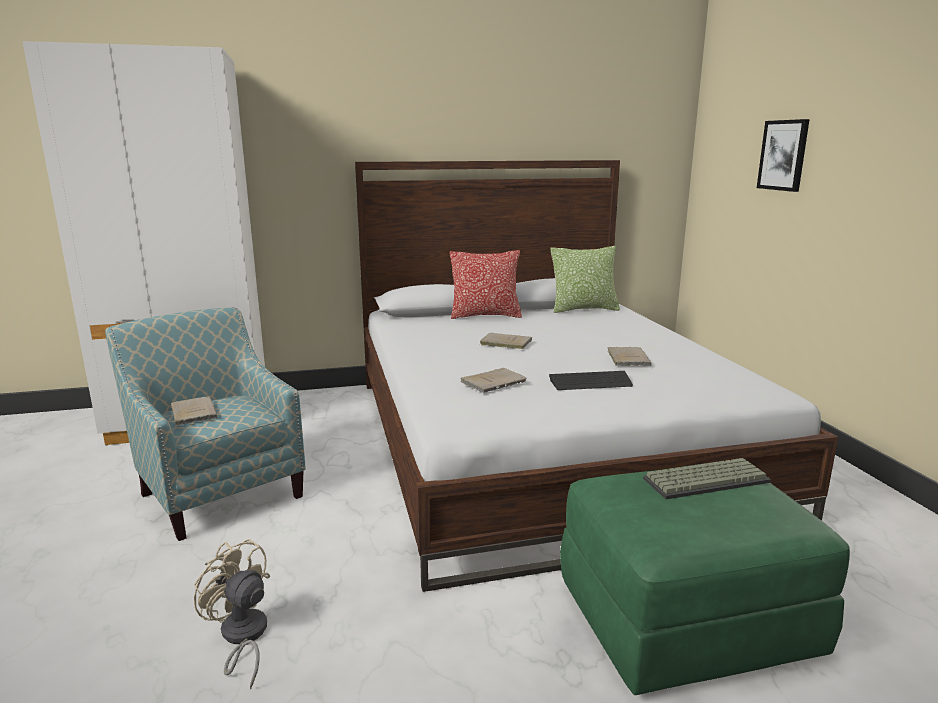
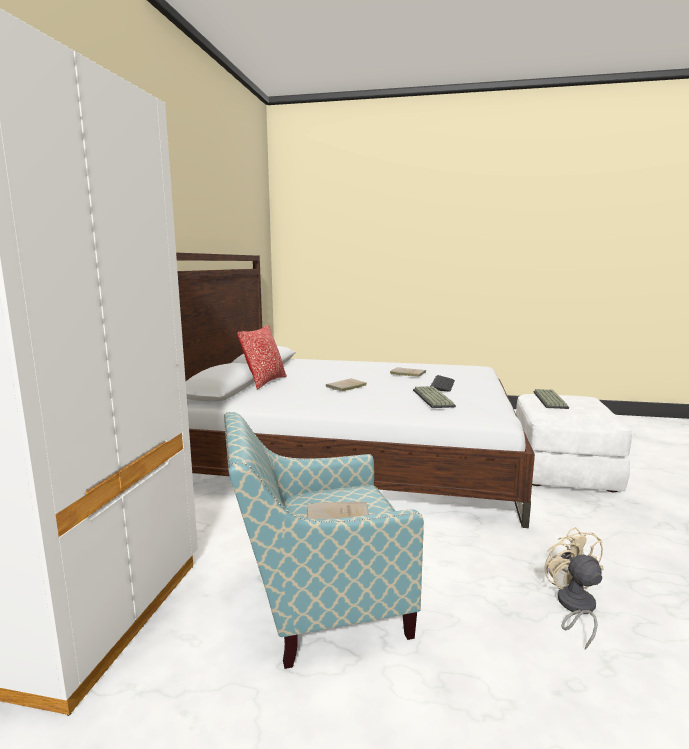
camera: 65 degrees left, 5 degrees down
(242, 637) = (574, 608): beige fan -> beige fan turned 105 degrees clockwise
(495, 382) = (431, 398): beige book -> keyboard
(583, 309) = (291, 364): pillow -> none
(685, 618) = (561, 469): green ottoman -> white ottoman
(783, 155) = (362, 251): picture -> none

